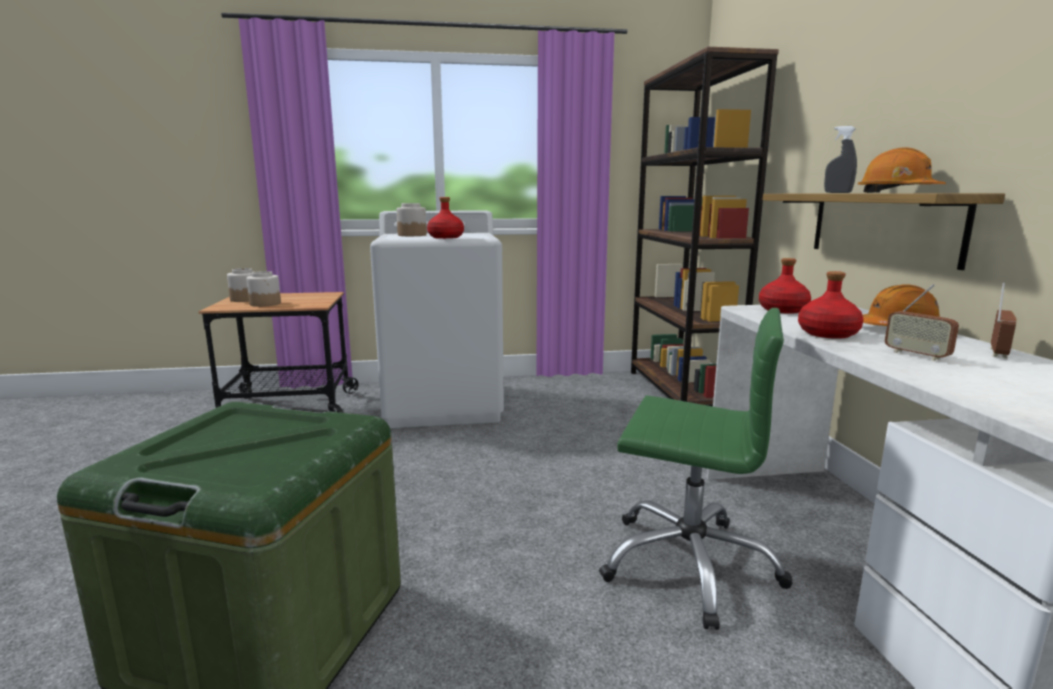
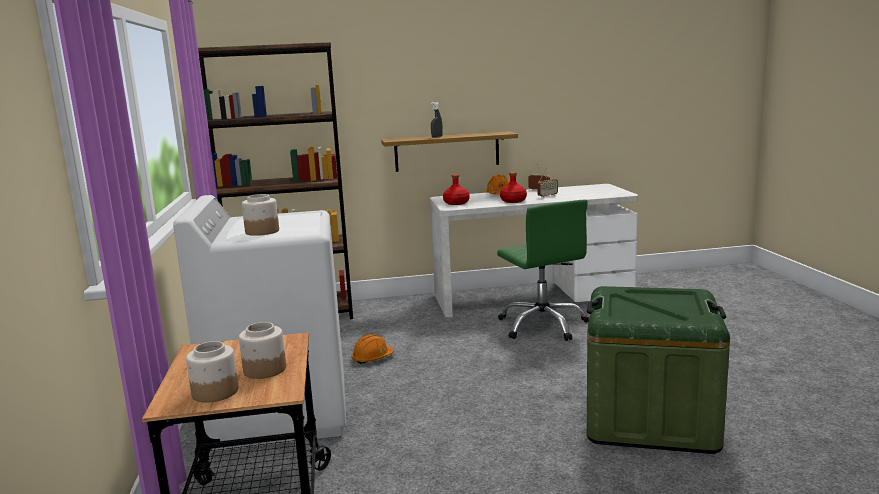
camera: 90 degrees left, 0 degrees up
(445, 237) = (306, 220): red bottle -> none
(689, 563) = (543, 325): green office chair -> green office chair turned 135 degrees clockwise
(897, 192) = (470, 134): orange hard hat -> orange hard hat (372, 358)

